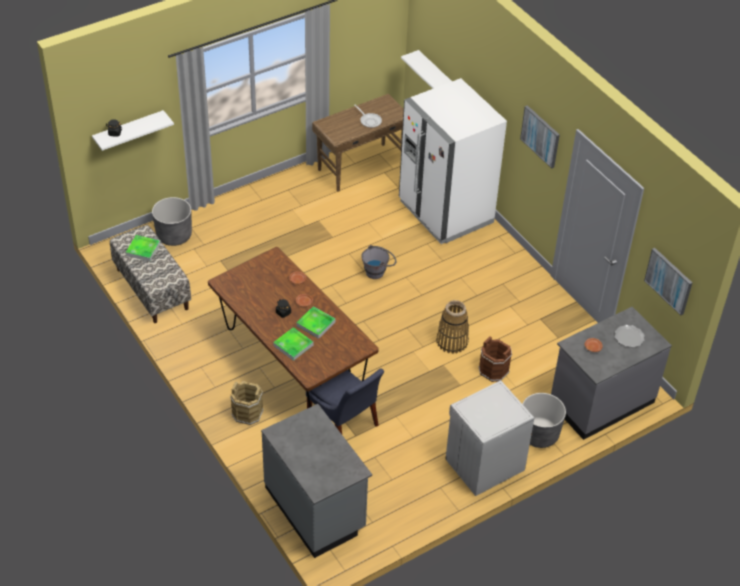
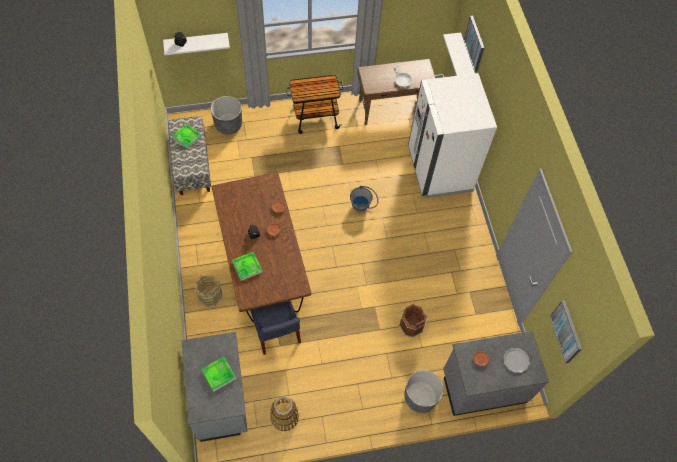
camera: 20 degrees right, 15 degrees up
(275, 200) = (315, 118): none -> cart
(315, 324) = (273, 253): tray -> tray (219, 374)
(452, 341) = (390, 288): basket -> basket (284, 416)
(483, 464) = (364, 408): white washing machine -> none
(540, 136) = (516, 154): picture -> picture (475, 43)

